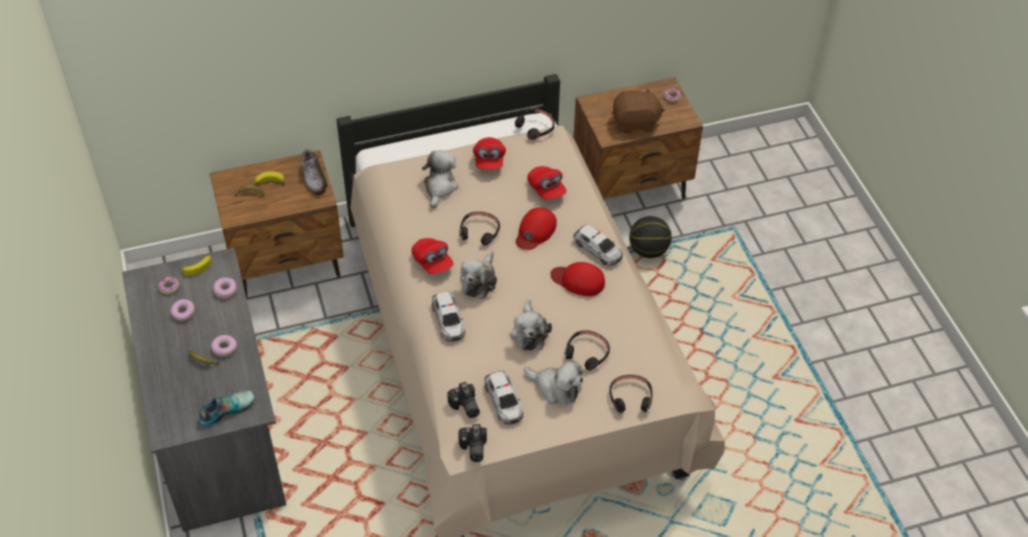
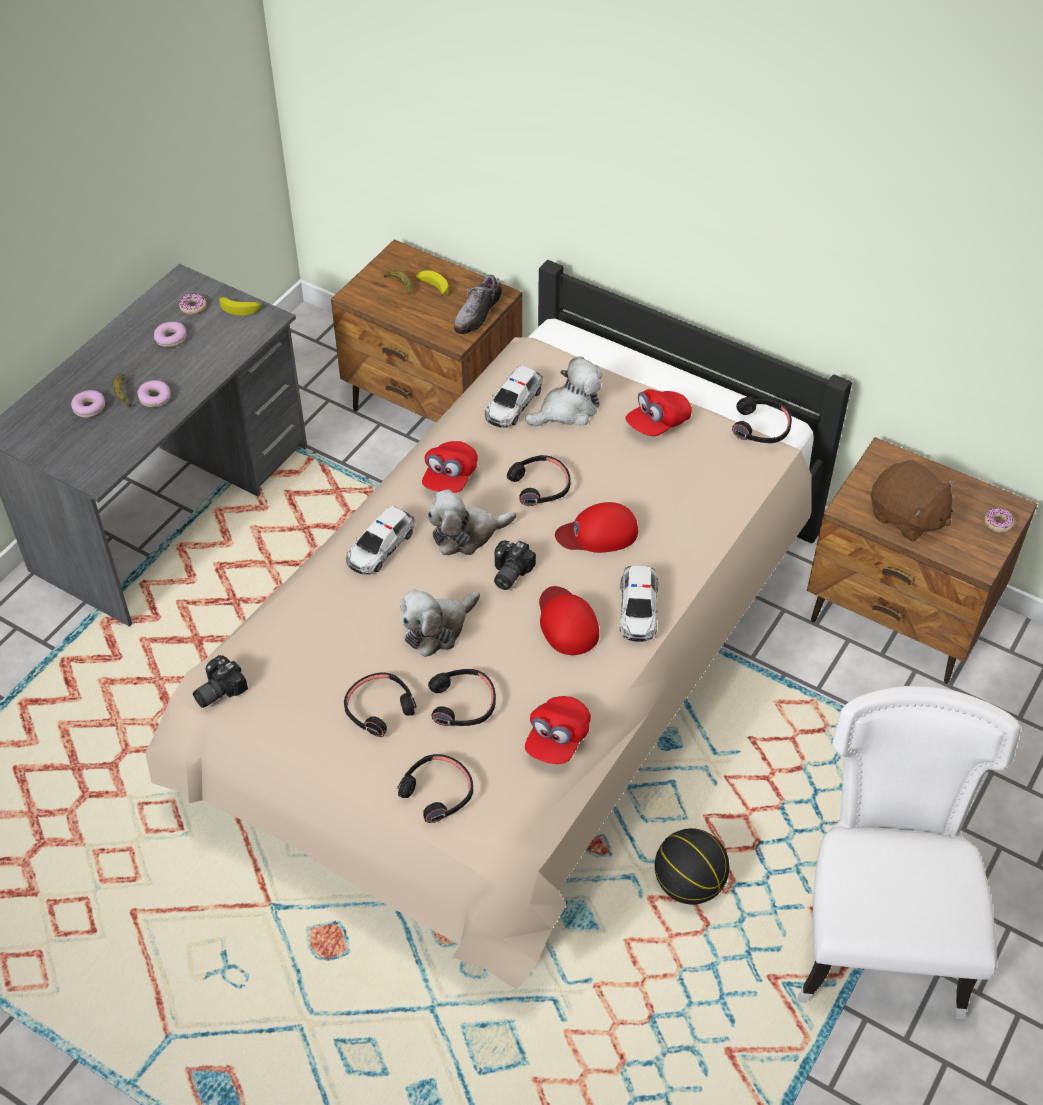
camera: 50 degrees right, 0 degrees up
(225, 290) = (231, 347): donut -> donut (89, 408)
(226, 409) = (77, 453): shoe -> none
(464, 407) = (270, 643): camera -> camera (508, 573)
(504, 401) = (312, 673): toy car -> toy car (513, 403)
(546, 189) = (675, 501): red cap -> red cap (557, 739)
(556, 388) = (379, 709): plush toy -> black headphones
(648, 251) = (819, 704): basketball -> basketball (688, 884)
(789, 324) = (878, 938): none -> white chair

